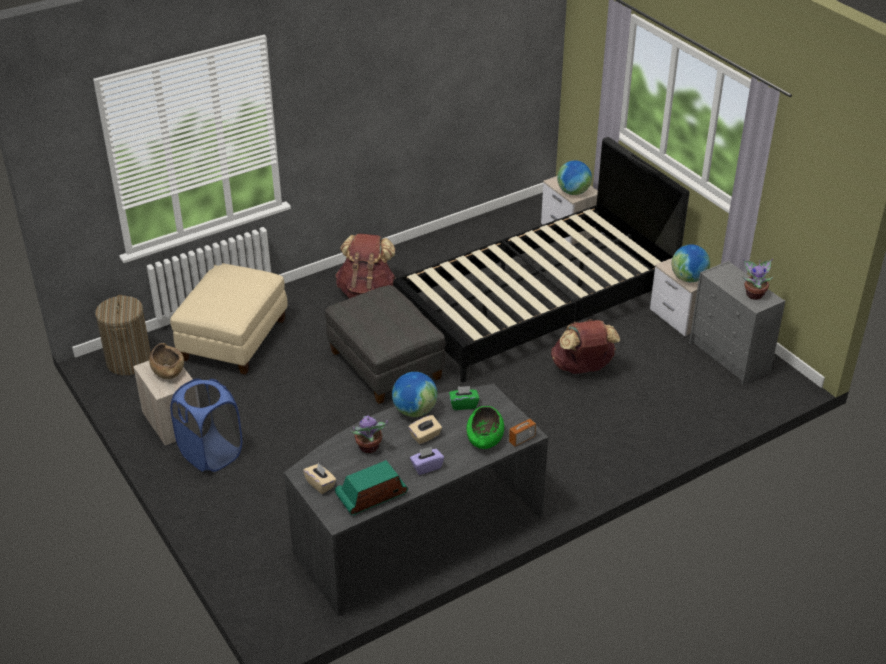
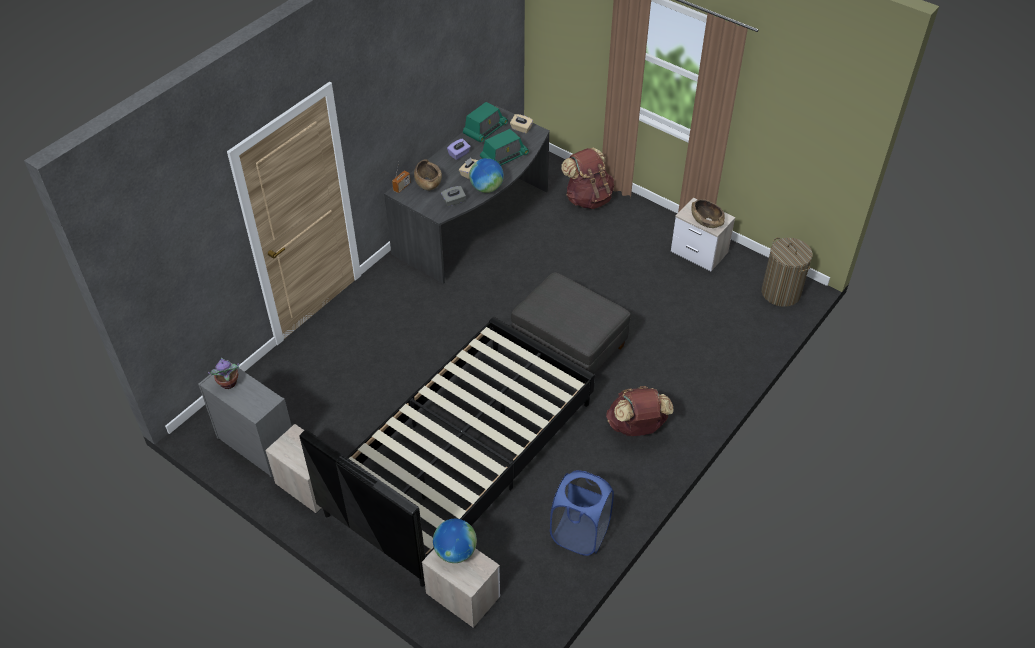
camera: 160 degrees right, 10 degrees up
(211, 454) = (651, 237): blue laundry basket -> blue laundry basket (579, 533)
(234, 341) = (714, 335): beige ottoman -> none
(369, 448) = (504, 157): potted plant -> radio
(463, 405) = (453, 201): green tissue box -> grey tissue box
(485, 437) = (428, 182): green bowl -> brown bowl
(582, 368) = (395, 392): brown backpack -> brown backpack (588, 198)
(688, 278) = (299, 441): globe -> none

